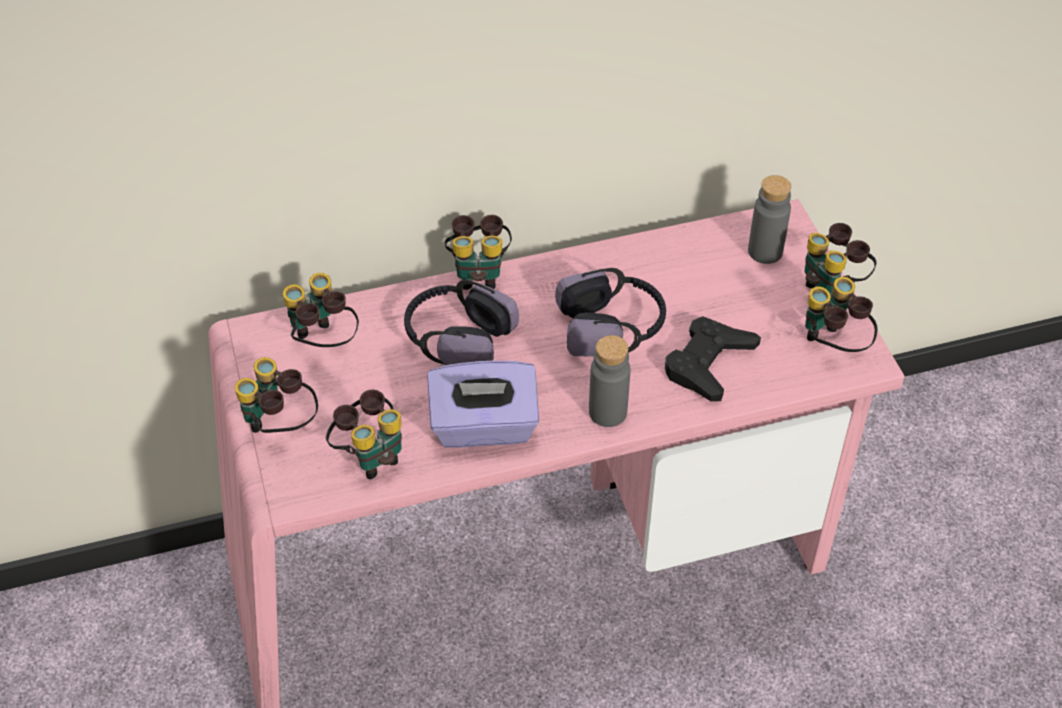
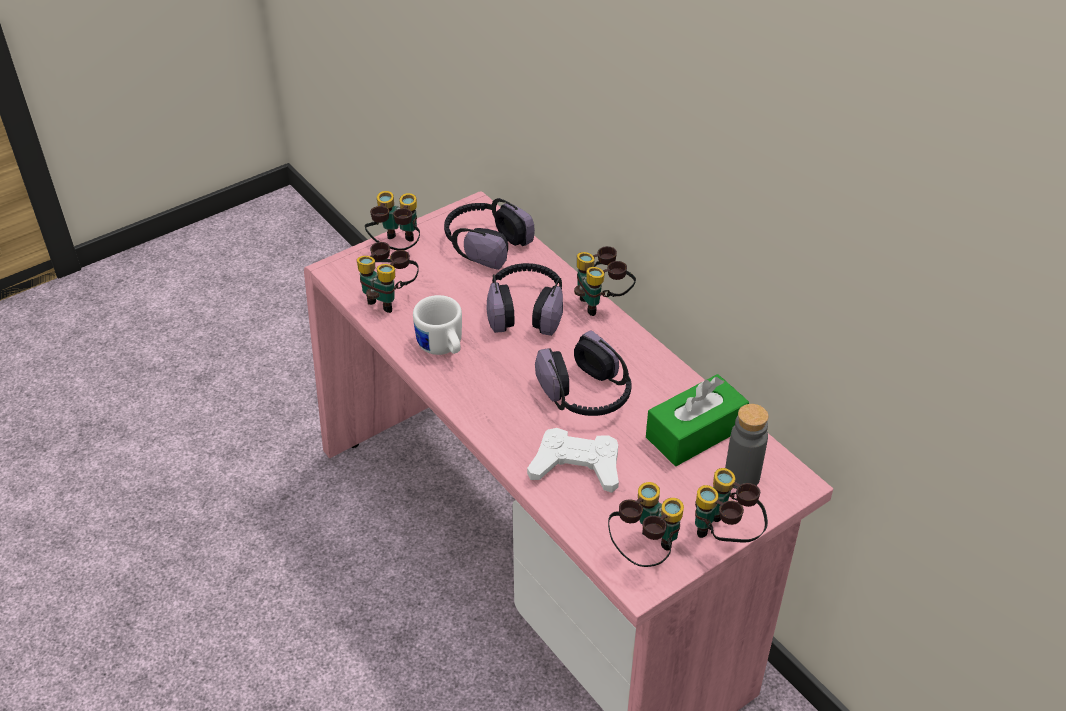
camera: 70 degrees right, 5 degrees down
(322, 343) = (485, 244): binoculars -> headphones
(484, 427) = (442, 348): purple tissue box -> white mug
(607, 412) = (490, 414): grey bottle -> none
(697, 264) = (695, 433): none -> green tissue box
(708, 364) = (576, 466): black game controller -> white game controller

